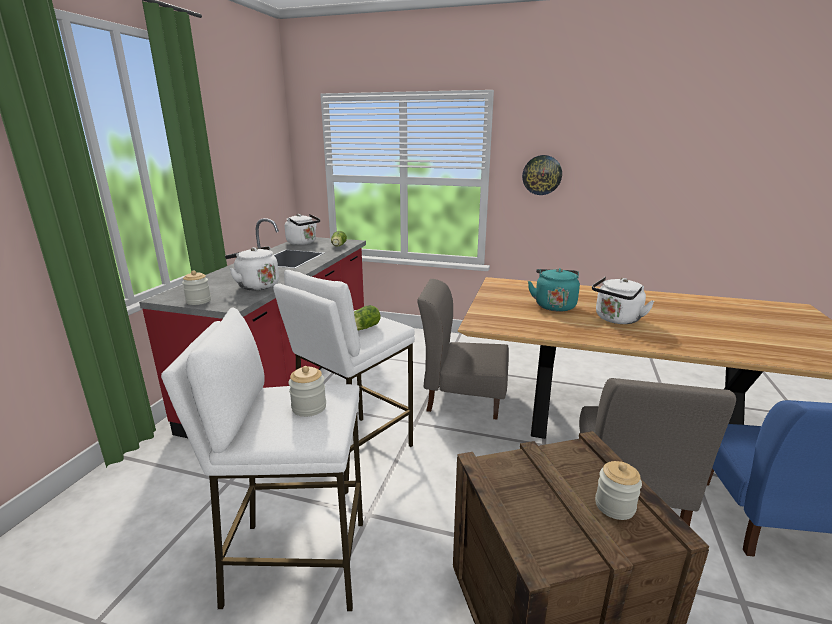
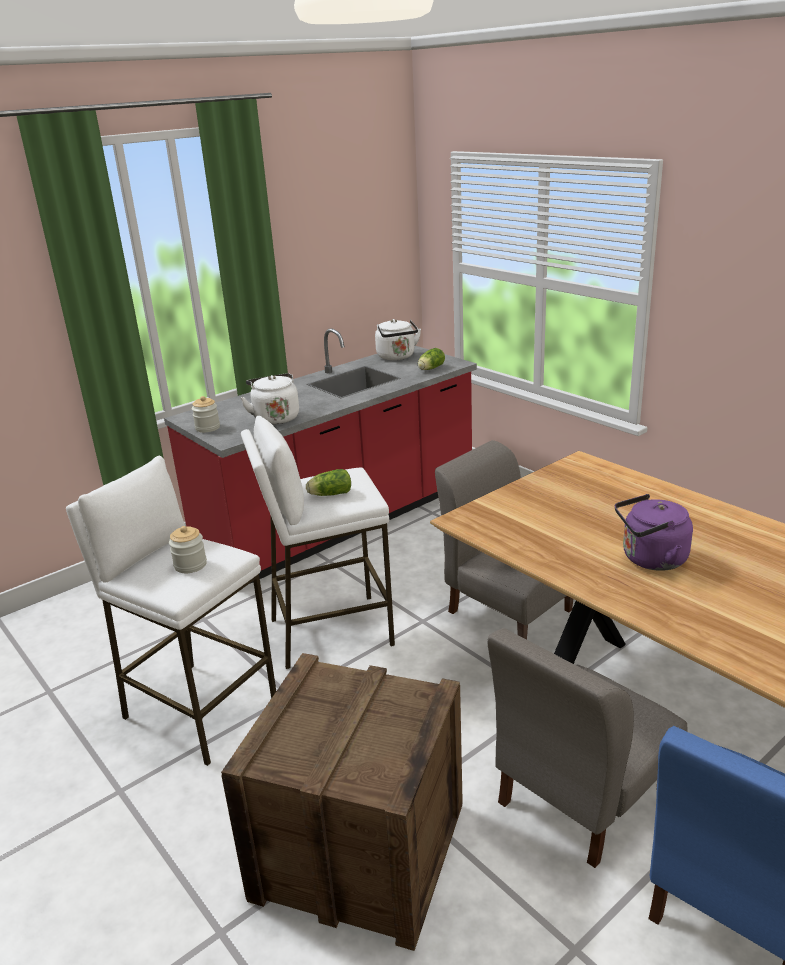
camera: 35 degrees right, 5 degrees up
(542, 175) = (725, 300): wall clock -> none
(554, 305) = (599, 517): turquoise kettle -> none
(614, 506) = (378, 752): jar -> none
(616, 320) = (650, 559): white kettle -> purple kettle

